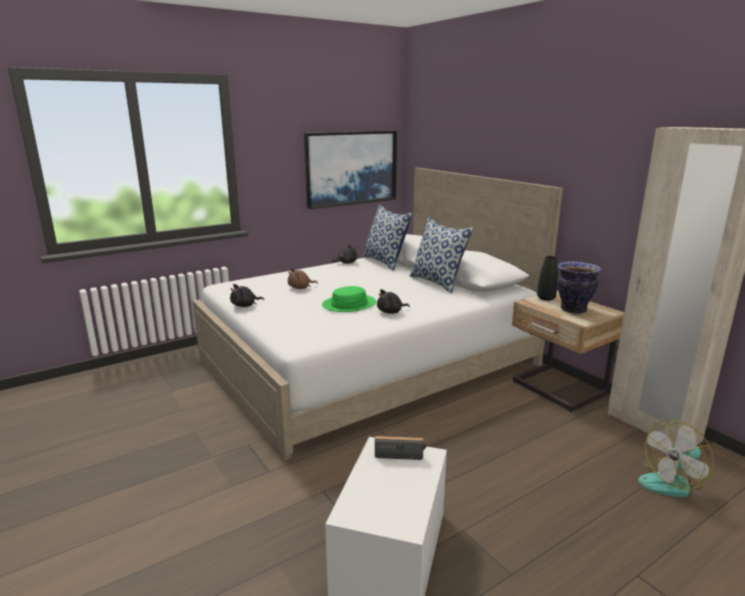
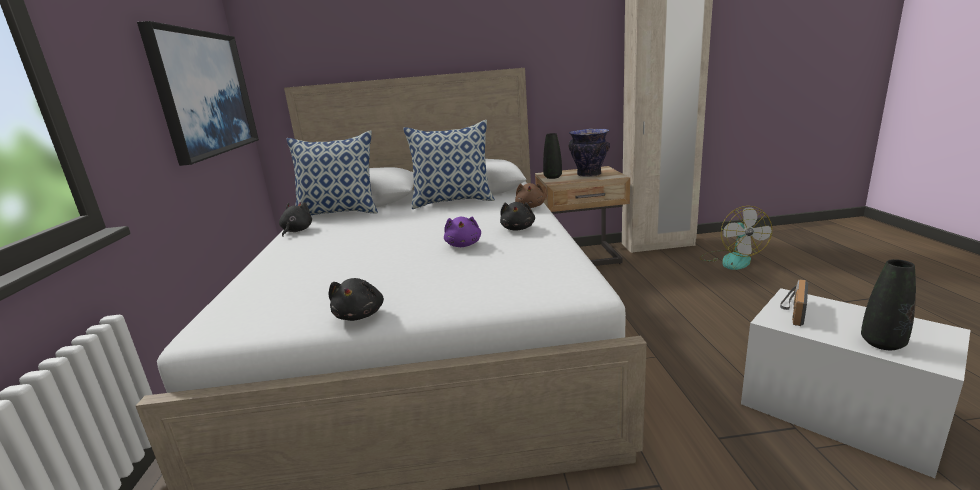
camera: 60 degrees left, 0 degrees up
(300, 288) = (348, 266): brown plush toy -> brown plush toy (530, 206)
(349, 304) = (463, 245): green hat -> purple plush toy
(366, 492) = (882, 343): none -> black vase

